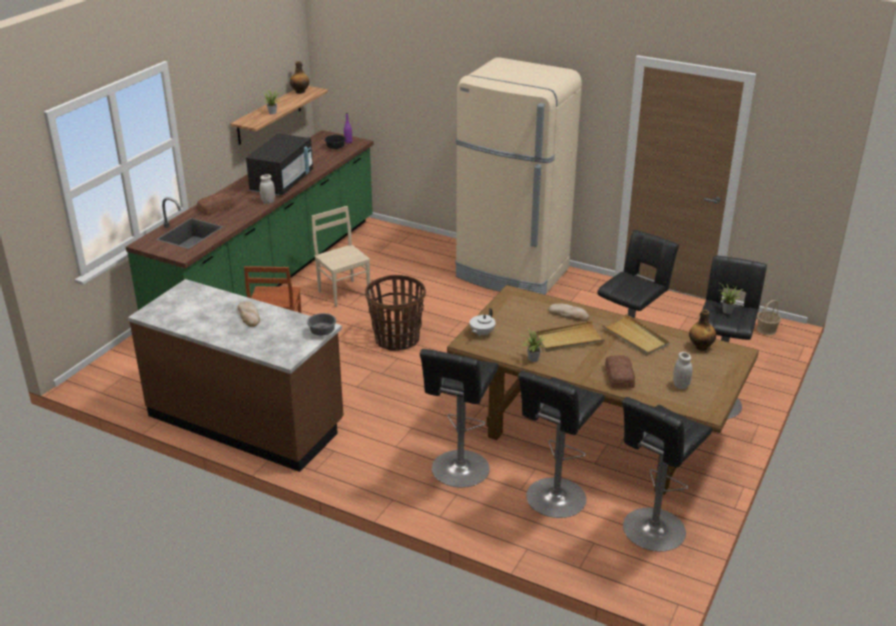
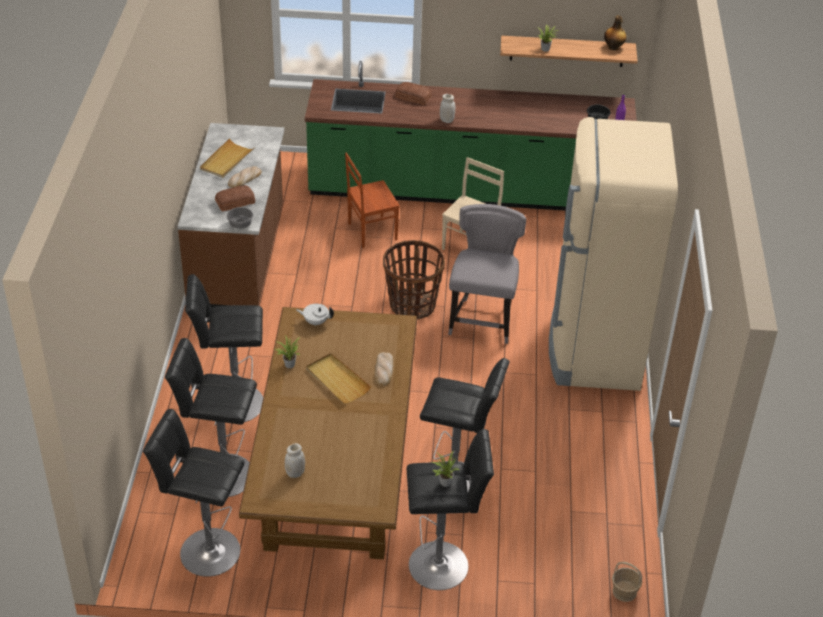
camera: 65 degrees right, 10 degrees up
(282, 183) = (492, 115): black microwave -> none
(441, 311) = (482, 320): none -> grey chair
(618, 377) = (288, 427): bread -> bread (234, 202)
(635, 337) = (366, 426): beige tray -> beige tray (226, 160)
(700, 347) = (375, 477): bottle -> none

